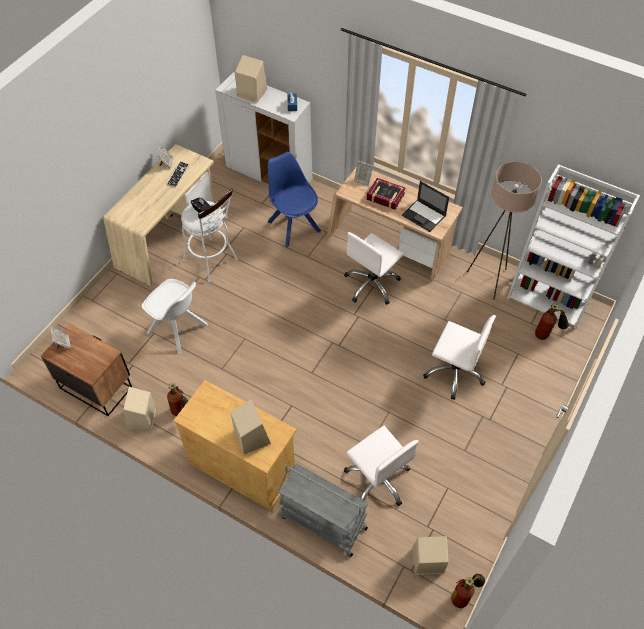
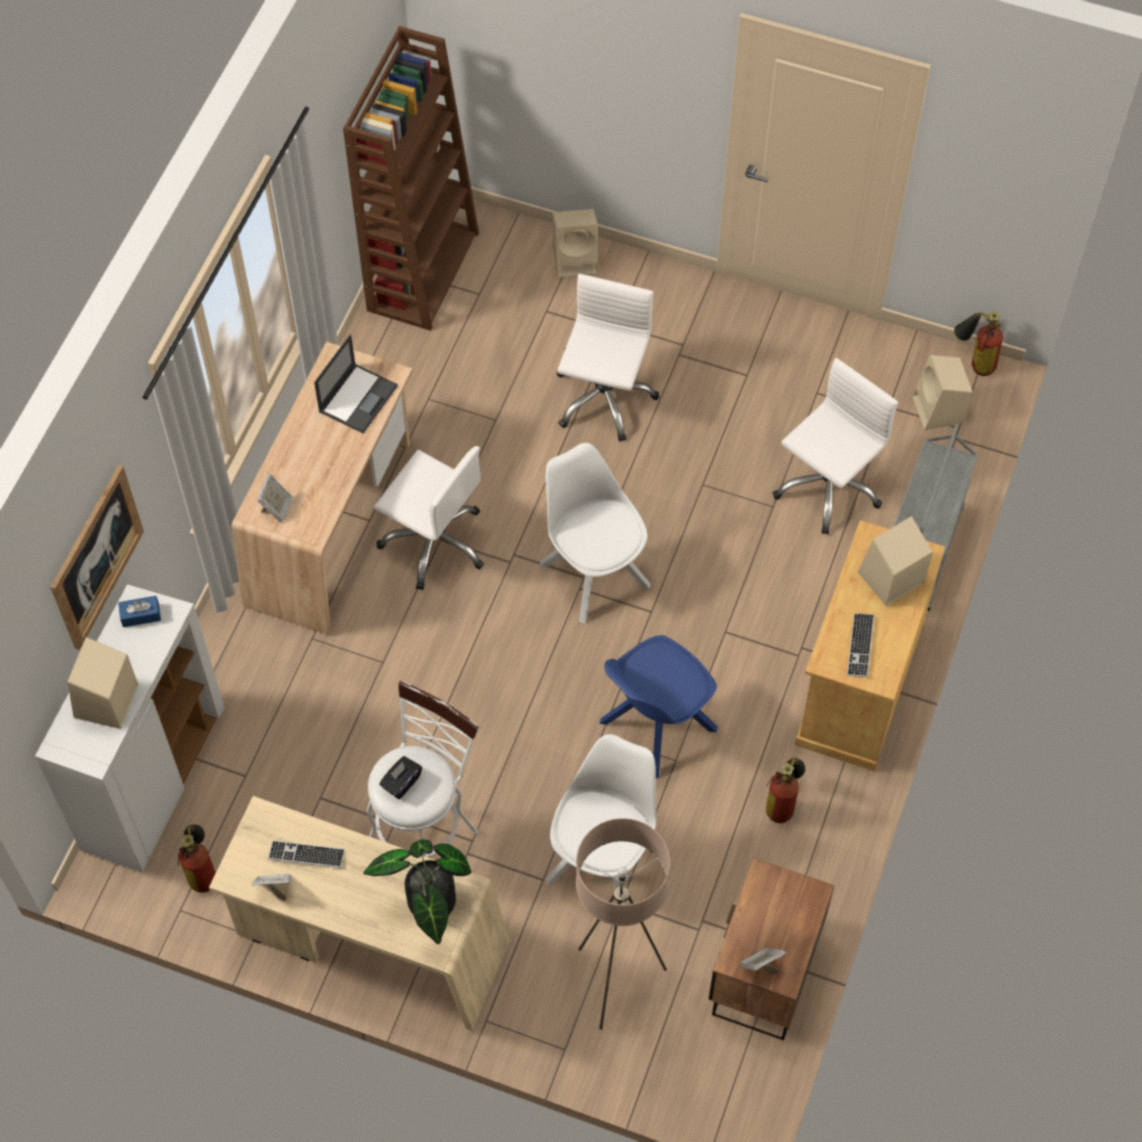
camera: 100 degrees left, 5 degrees up
(137, 213) = (429, 905): none -> potted plant
(141, 419) = (811, 870): beige speaker -> beige speaker (576, 259)
(212, 410) = (860, 646): none -> keyboard
(293, 225) = (302, 703): blue chair -> blue chair (655, 727)
(299, 62) = (96, 557): none -> picture
(341, 350) = (593, 572): none -> white chair
(385, 197) = (318, 465): book -> none
(488, 280) = (394, 359): beige floor lamp -> beige floor lamp (616, 982)
(547, 334) = (499, 271): fire extinguisher -> fire extinguisher (201, 870)
(549, 299) = (422, 270): white bookcase -> brown bookcase

